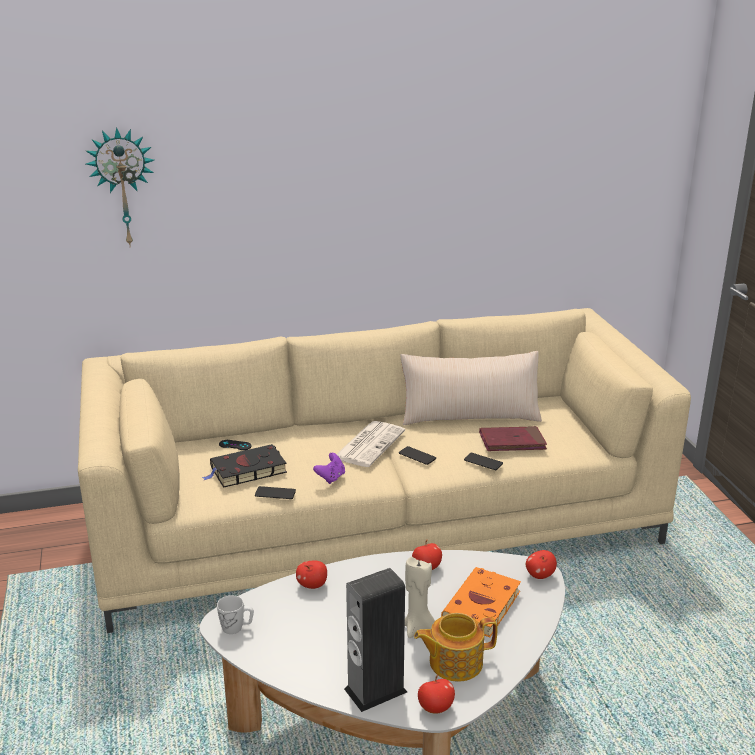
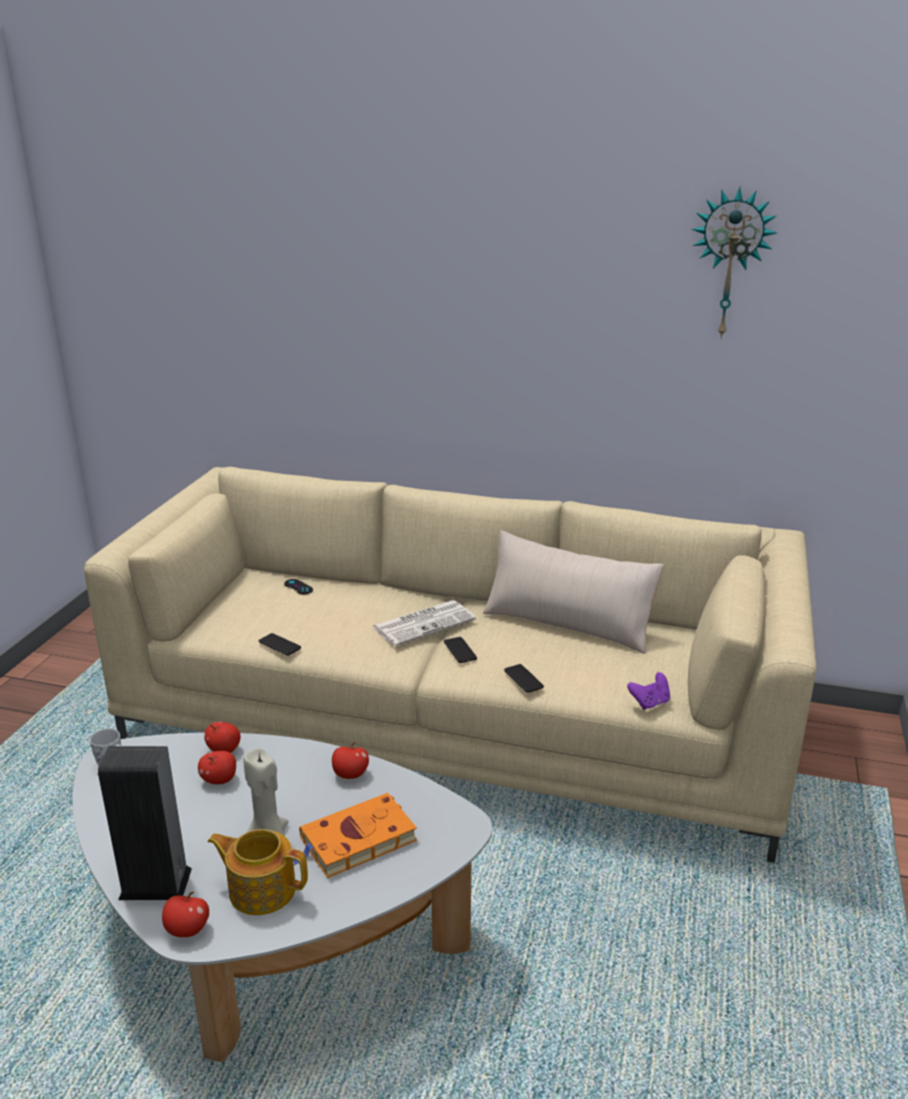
camera: 30 degrees right, 0 degrees up
(123, 187) = (256, 294): wall clock -> wall clock (730, 264)
(246, 470) = (278, 614): black book -> none
(331, 478) = (348, 646): purple game controller -> purple game controller (649, 703)
(512, 442) = (581, 667): red book -> none
(539, 575) = (460, 831): apple -> apple (219, 780)

